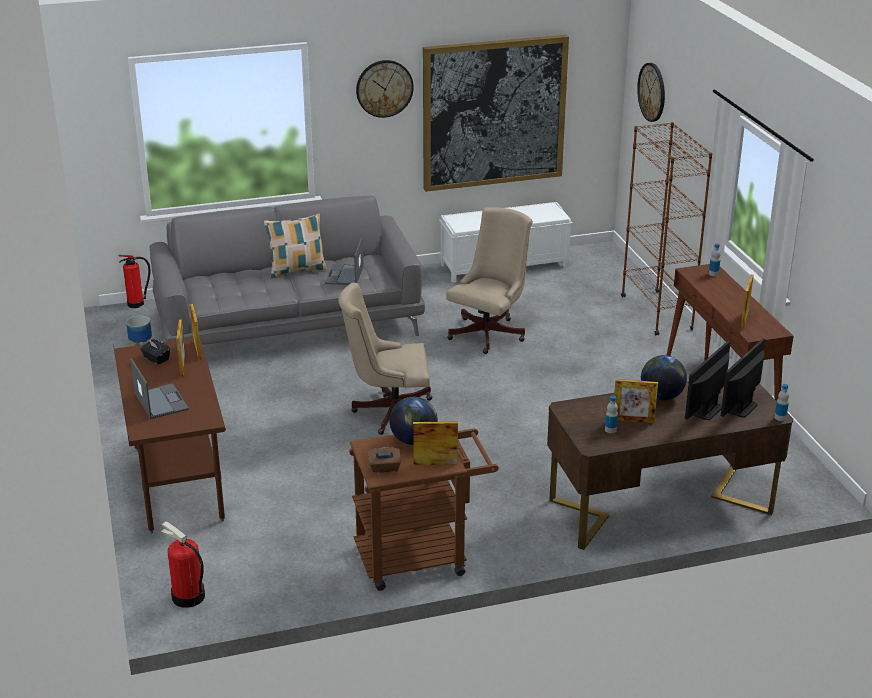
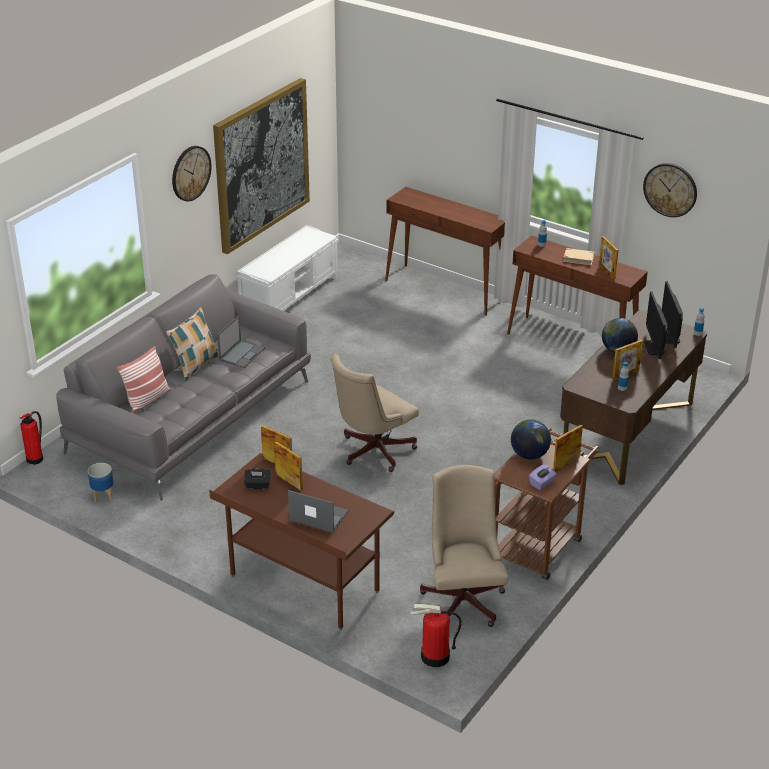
camera: 40 degrees left, 5 degrees up
(222, 279) = (147, 399): none -> pillow
(344, 275) = (242, 354): laptop -> laptop turned 120 degrees counterclockwise
(384, 468) = (542, 483): brown tissue box -> purple tissue box
(490, 332) = (355, 356): beige office chair -> beige office chair (463, 597)
(652, 92) = (385, 108): wall clock -> wall clock (670, 189)
(656, 312) = (445, 290): brown bookcase -> brown console table
(733, 298) = (578, 258): none -> beige book

